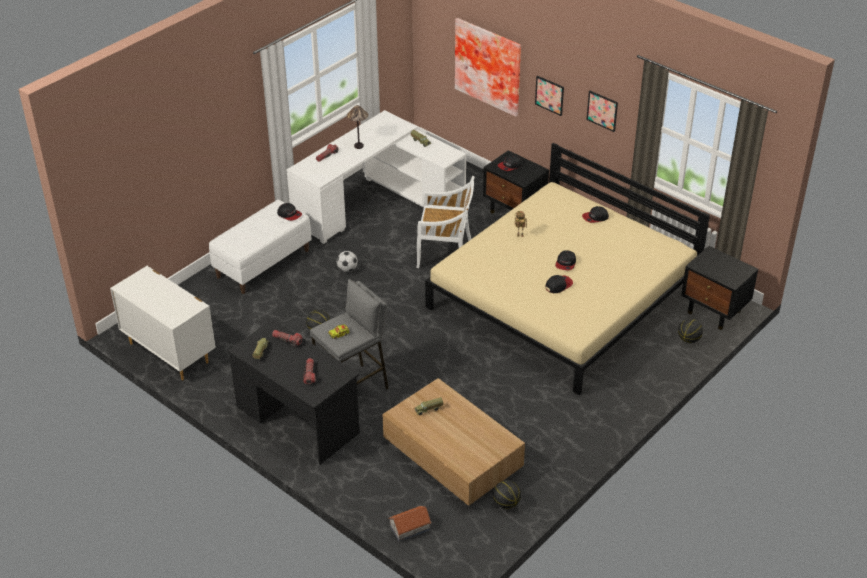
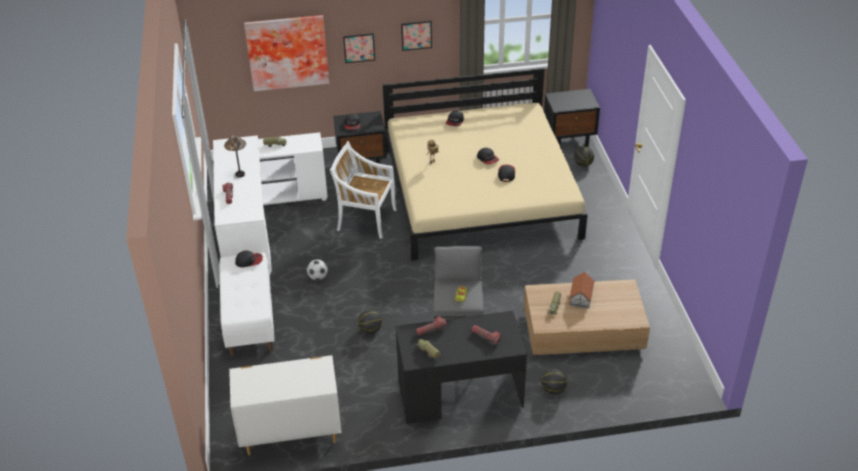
camera: 50 degrees left, 0 degrees up
(410, 527) = (636, 392): toy house -> toy house (581, 296)
(445, 254) = (365, 219): white chair -> white chair turned 120 degrees counterclockwise
(506, 503) = (656, 330): basketball -> basketball (553, 390)

